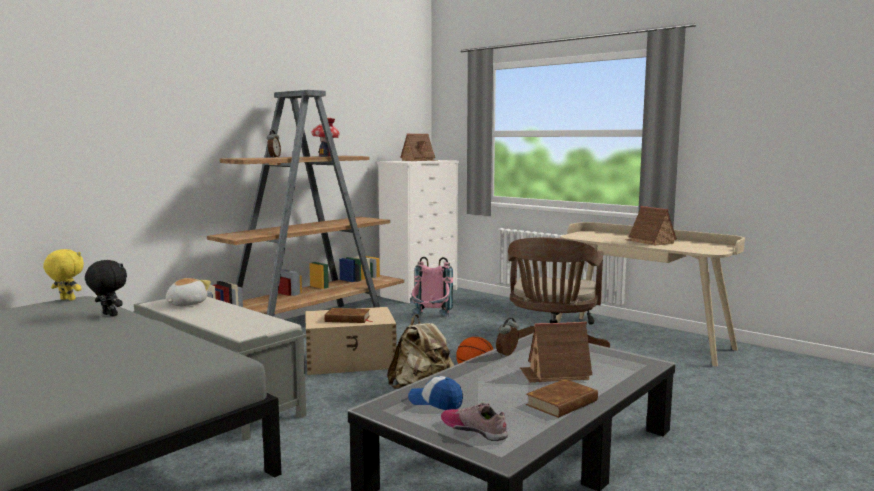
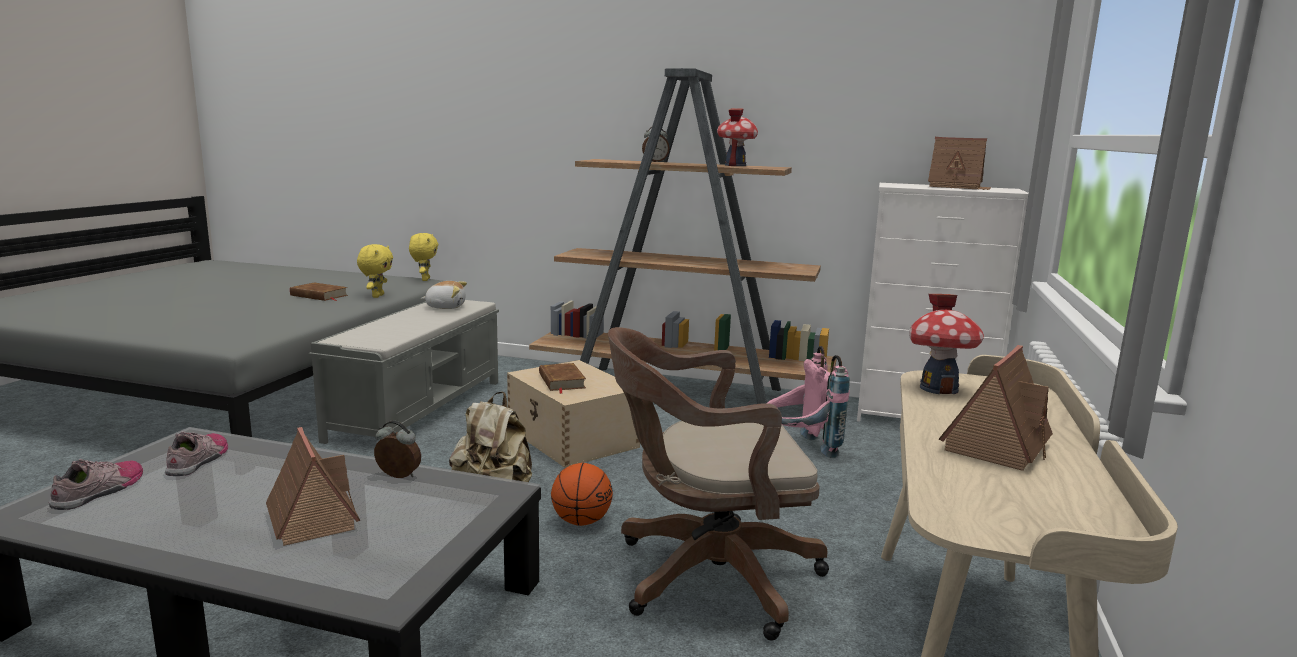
camera: 65 degrees right, 5 degrees up
(108, 315) = (377, 296): black plush toy -> yellow plush toy
(435, 402) = (199, 460): cap -> shoe
(562, 403) = (180, 534): brown book -> brown book (319, 295)
(586, 237) = (939, 388): none -> toy house

